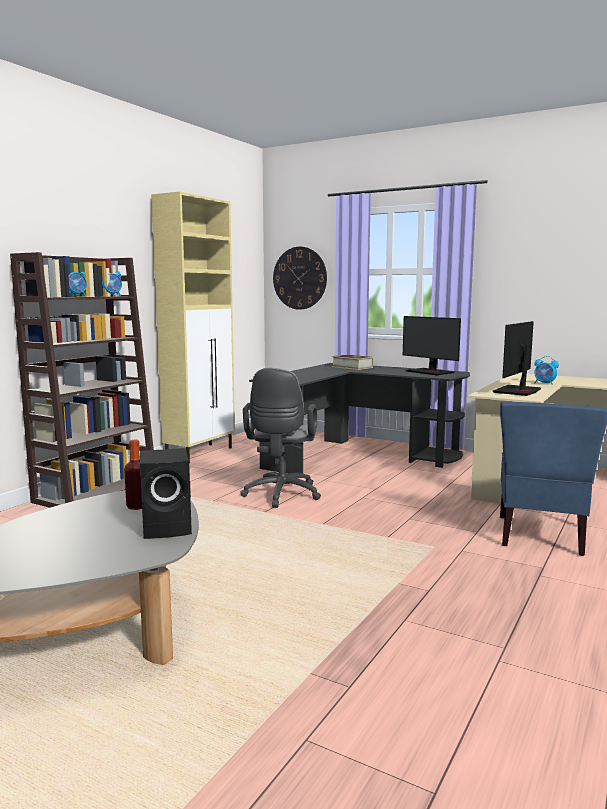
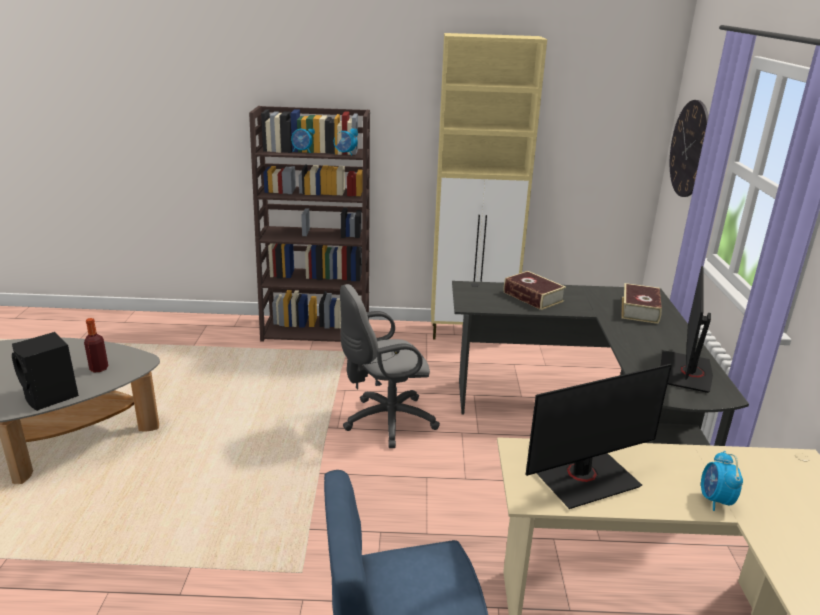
camera: 60 degrees right, 15 degrees up
(304, 374) = (533, 297): none -> book
(518, 391) = (585, 479): monitor -> monitor turned 150 degrees clockwise

